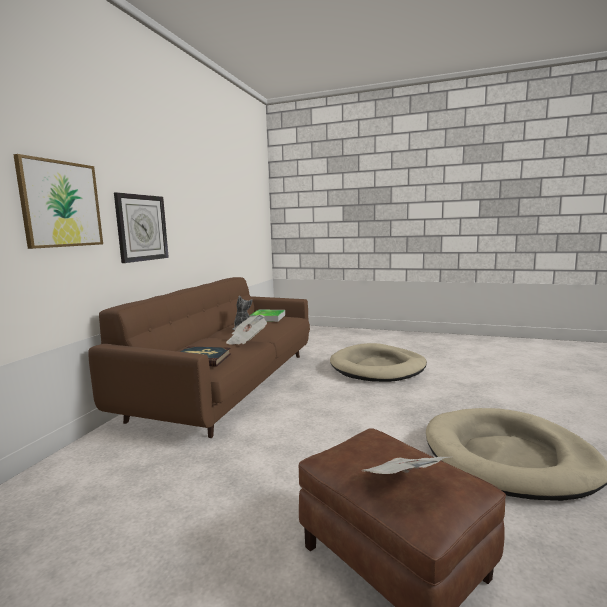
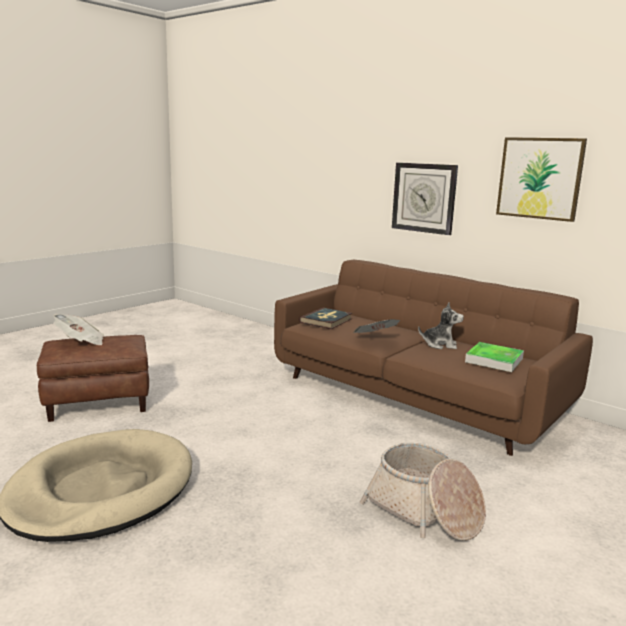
camera: 110 degrees right, 5 degrees up
(61, 204) = (351, 173): picture -> picture (539, 178)
(378, 367) = (424, 511): beige dog bed -> basket

